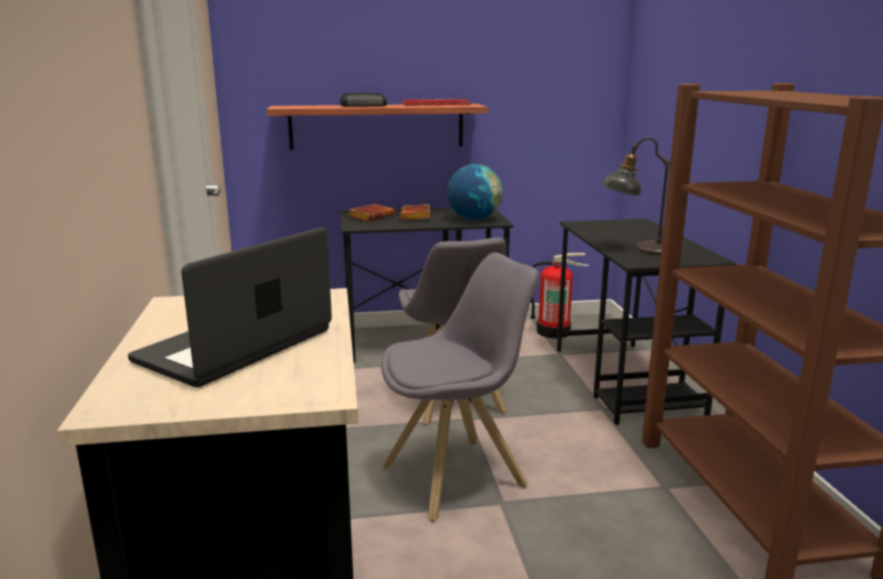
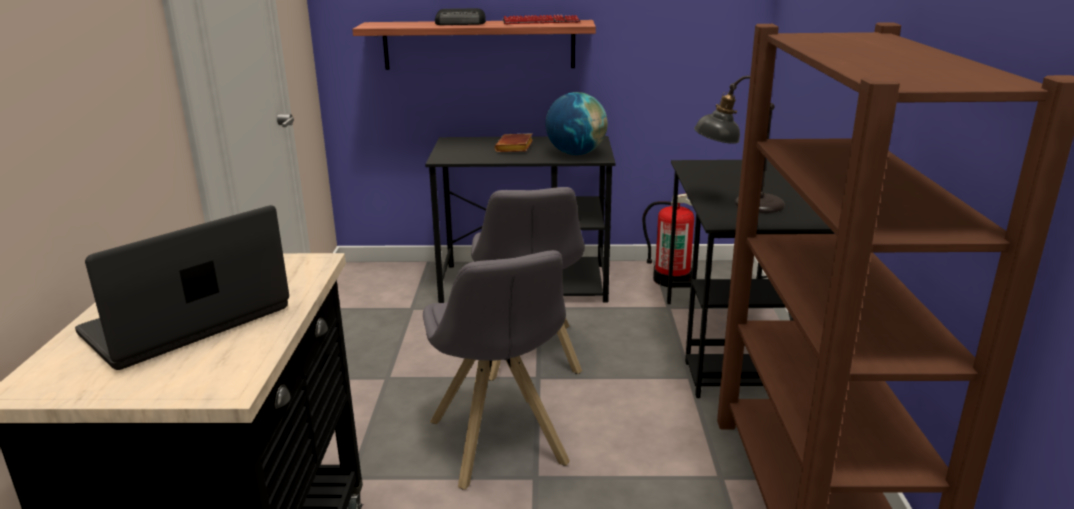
camera: 10 degrees right, 5 degrees up
(371, 216) = (467, 146): brown book -> none
(455, 476) = (498, 442): grey chair -> grey chair turned 90 degrees clockwise

